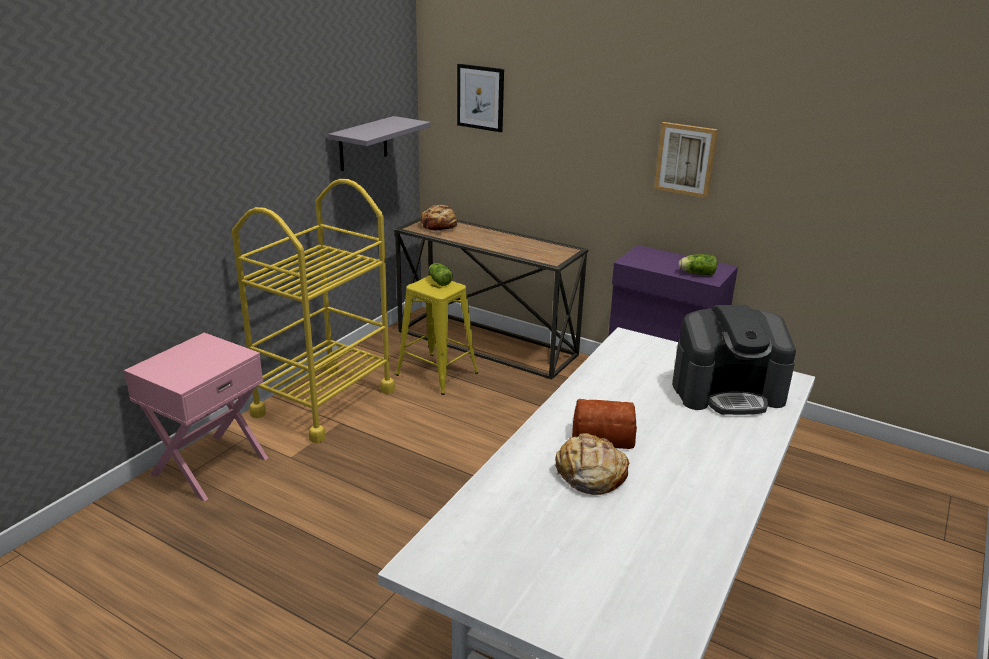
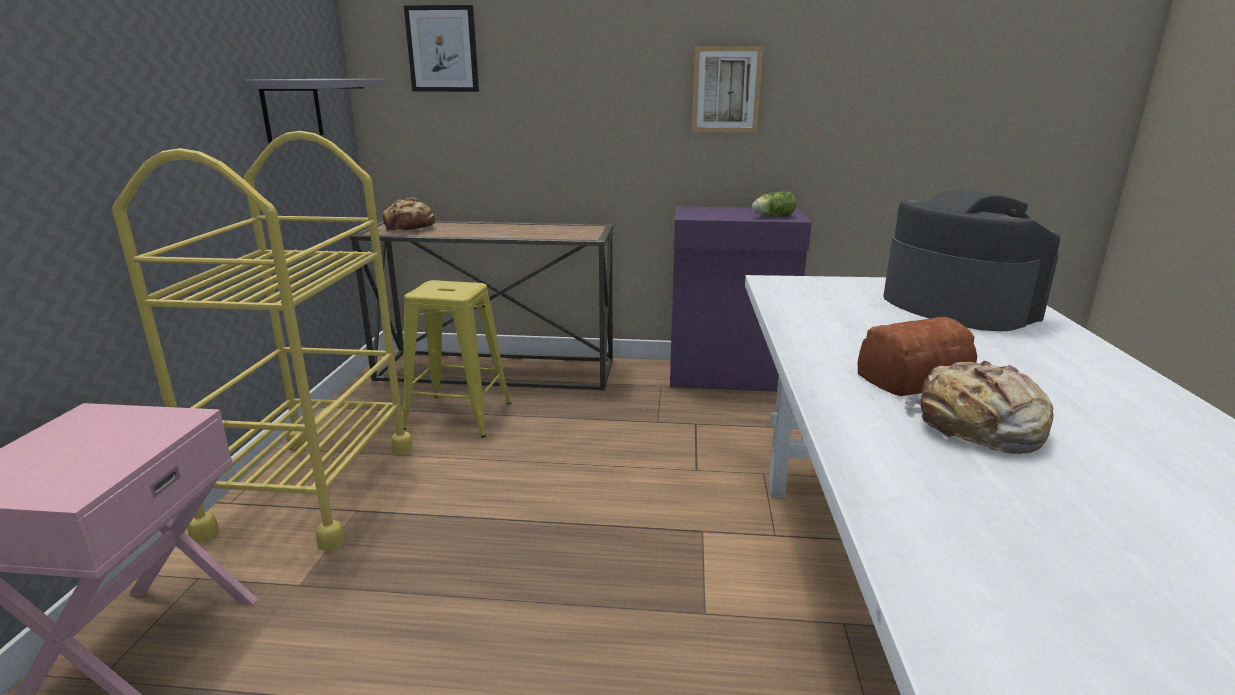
camera: 25 degrees left, 5 degrees down
(439, 281) = (446, 284): lettuce -> none
(728, 392) = (956, 306): coffee machine -> coffee machine turned 90 degrees counterclockwise

